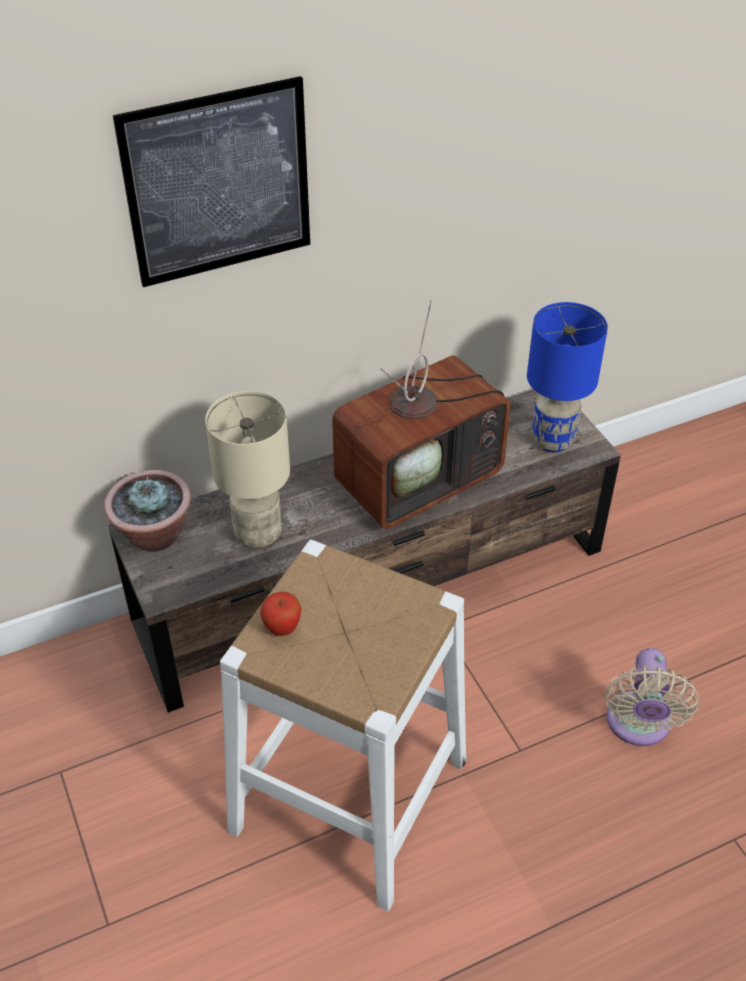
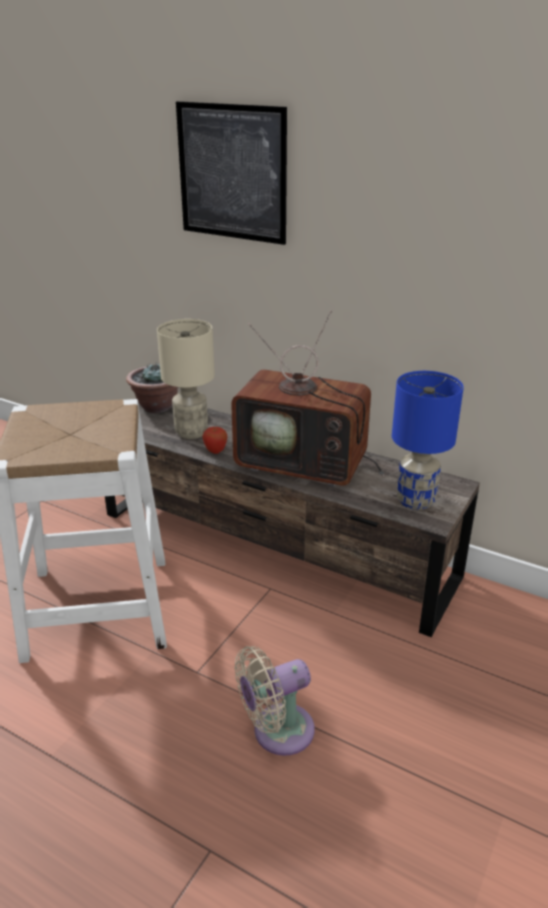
camera: 55 degrees right, 15 degrees down
(282, 629) = (52, 413): apple -> apple (215, 451)

